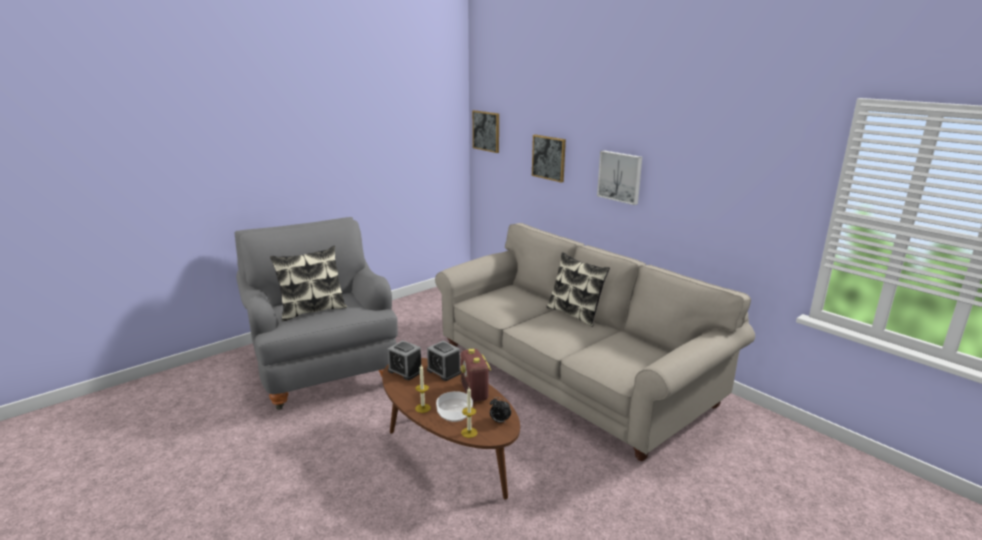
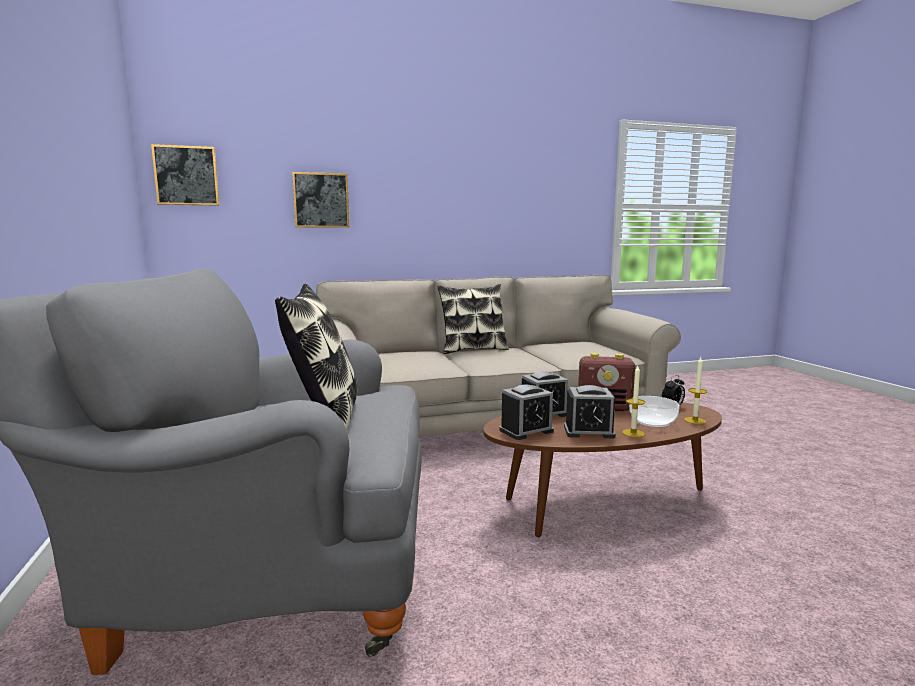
camera: 65 degrees left, 10 degrees down
(416, 392) = (589, 431): none -> alarm clock
(620, 176) = (430, 208): picture -> none

